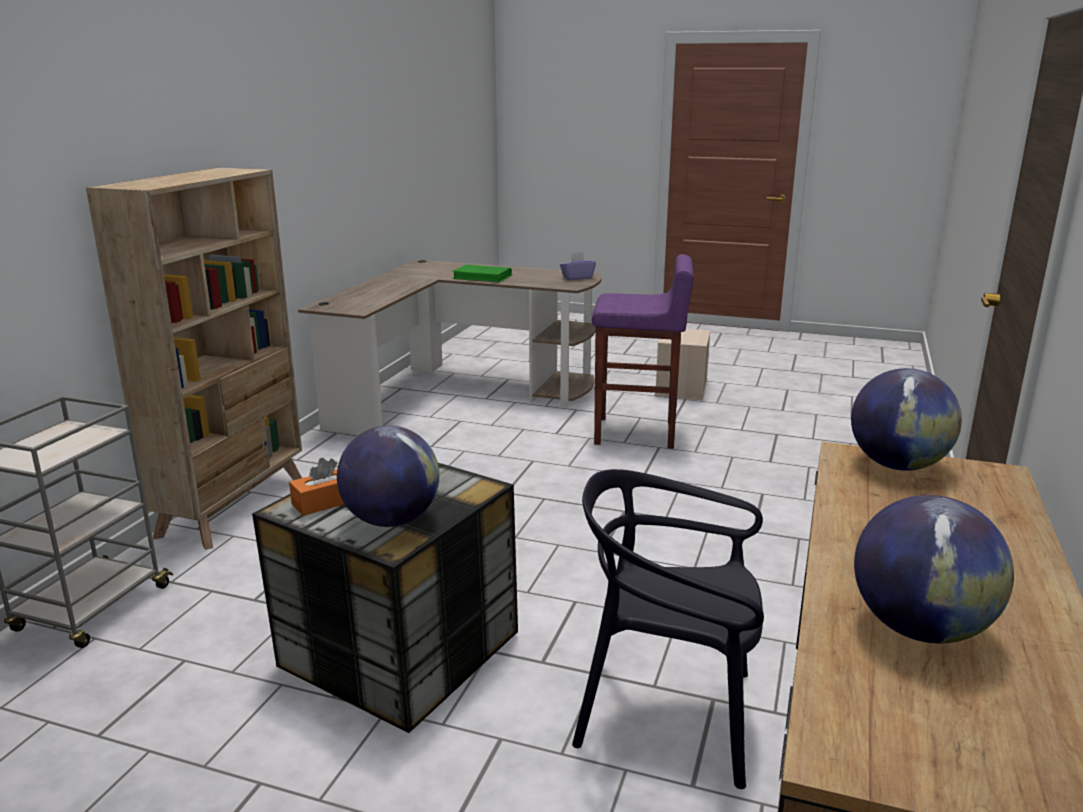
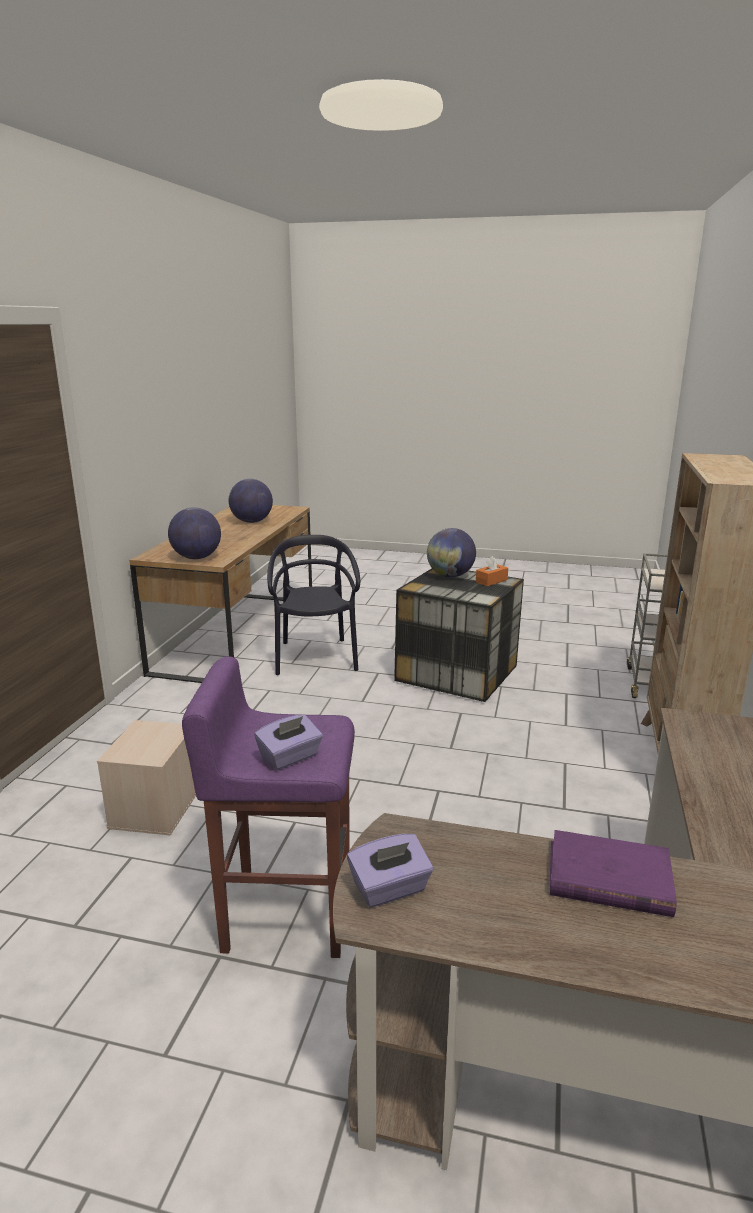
camera: 175 degrees right, 0 degrees up
(482, 277) = (608, 878): green book -> purple book
(631, 298) = (290, 757): none -> purple tissue box
(667, 715) = (315, 657): black chair -> black chair turned 105 degrees counterclockwise
(680, 388) = (151, 1118): beige storage box -> beige storage box (156, 808)

